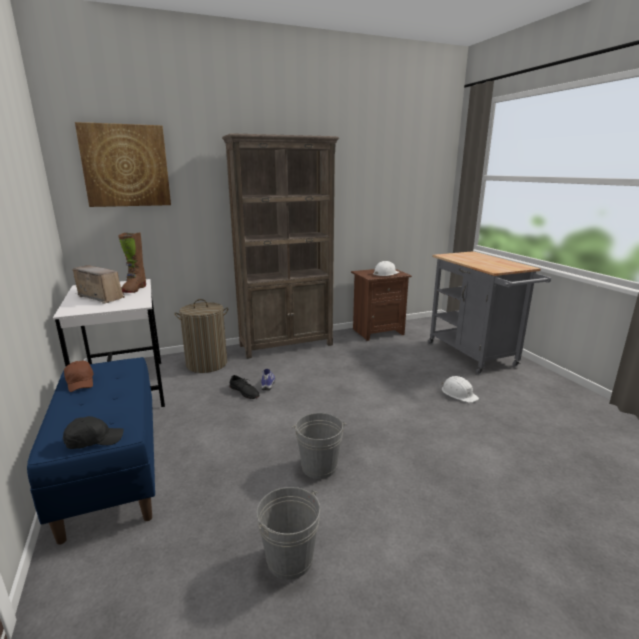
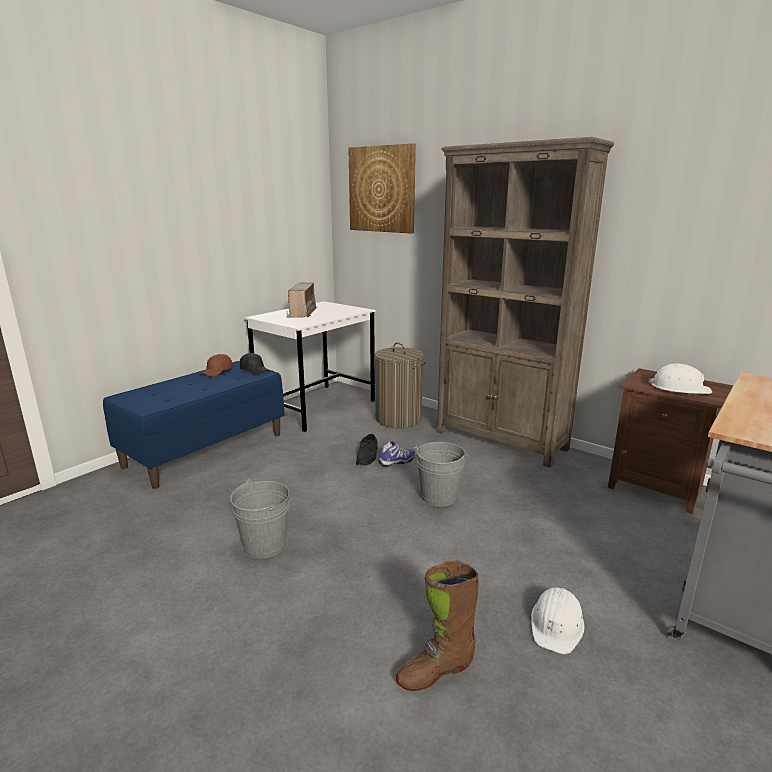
camera: 60 degrees right, 0 degrees up
(94, 440) = (136, 403): black cap -> black cap (254, 370)
(134, 289) = (336, 314): brown boot -> brown boot (435, 671)
(289, 559) = (123, 572): grey bucket -> grey bucket (439, 496)

